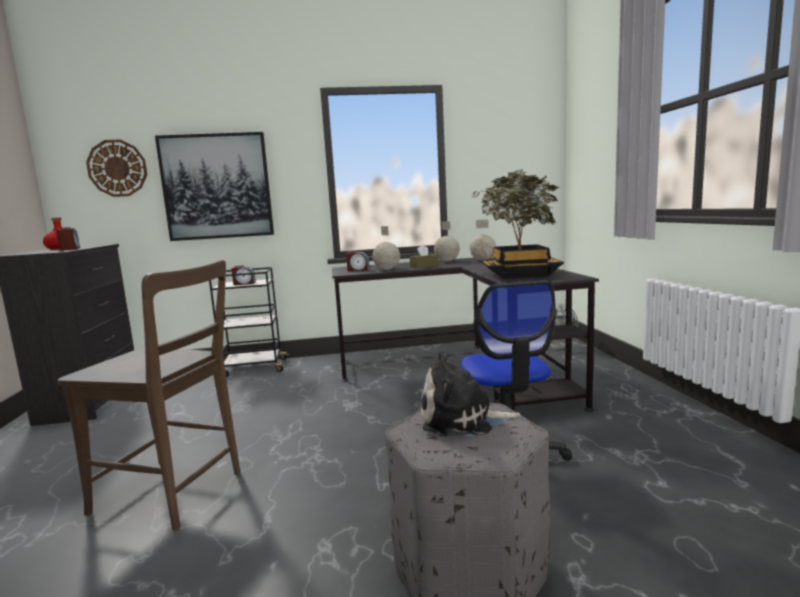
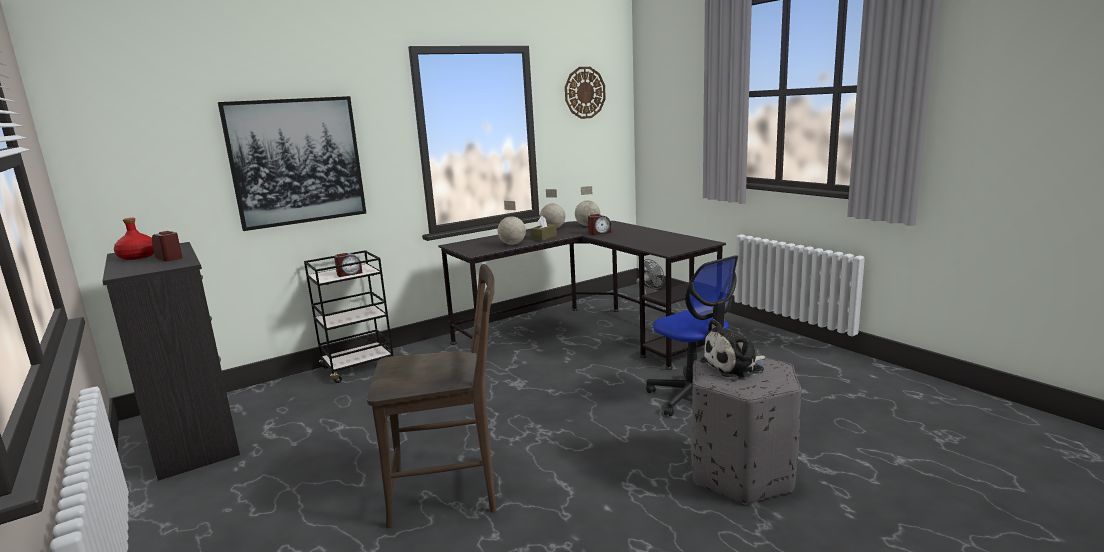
camera: 25 degrees left, 5 degrees up
(117, 168) = (166, 144): wall clock -> wall clock (584, 92)
(358, 270) = (481, 247): alarm clock -> alarm clock (599, 233)
(519, 274) = (655, 242): potted plant -> none

